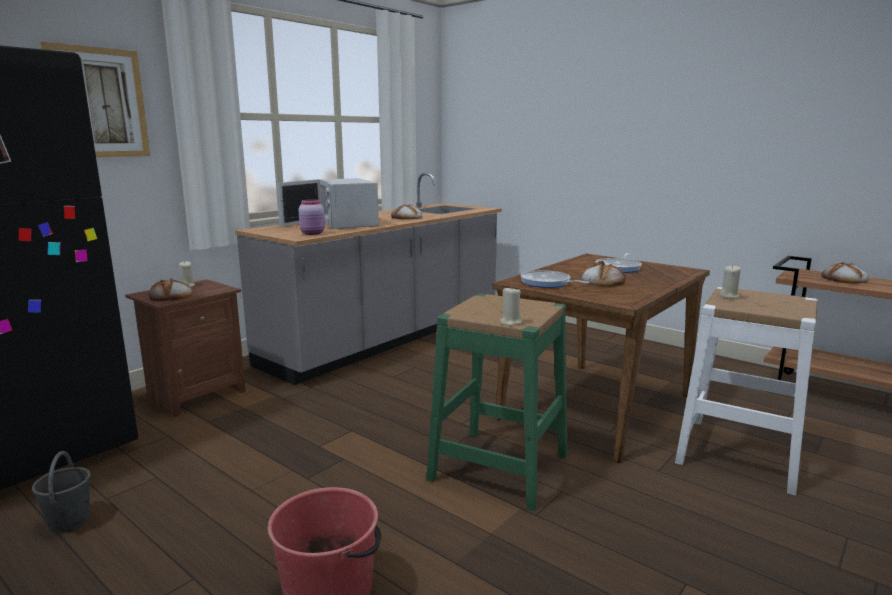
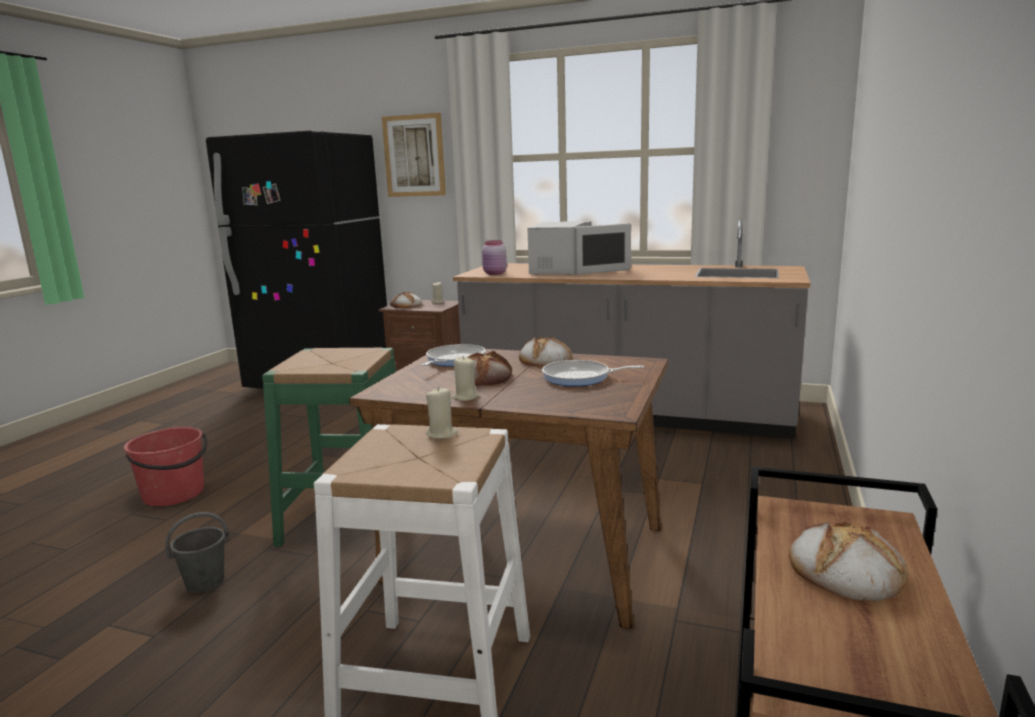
camera: 70 degrees right, 0 degrees up
(70, 522) = (254, 415): grey bucket -> grey bucket (206, 582)
(343, 223) = (563, 270): white microwave -> white microwave turned 150 degrees clockwise
(406, 218) = (637, 274): bread -> bread (545, 360)
(510, 322) = (286, 365): beige candle -> beige candle (465, 397)

